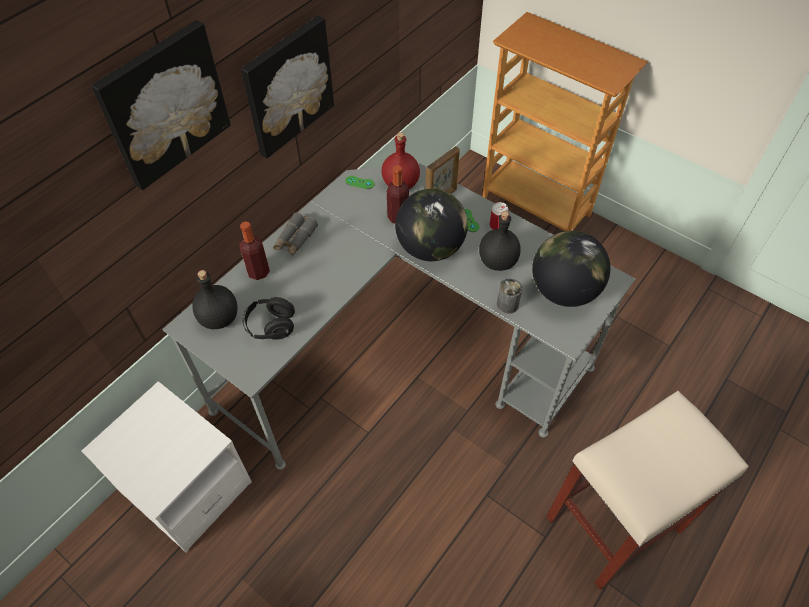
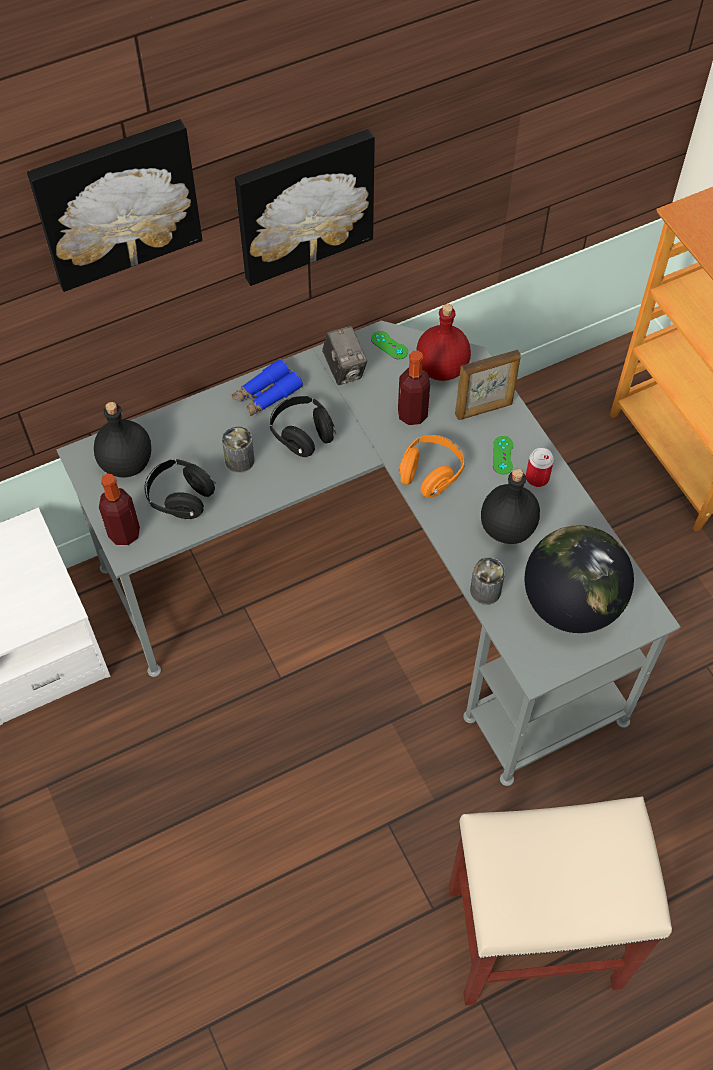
camera: 25 degrees right, 5 degrees up
(258, 272) = (200, 421): bottle -> bottle (124, 533)
(295, 239) = (266, 394): grey binoculars -> blue binoculars
(299, 286) = (239, 460): none -> can
(333, 255) = (302, 434): none -> black headphones
(339, 206) = (344, 369): none -> camera
(430, 248) = (430, 474): globe -> orange headphones

